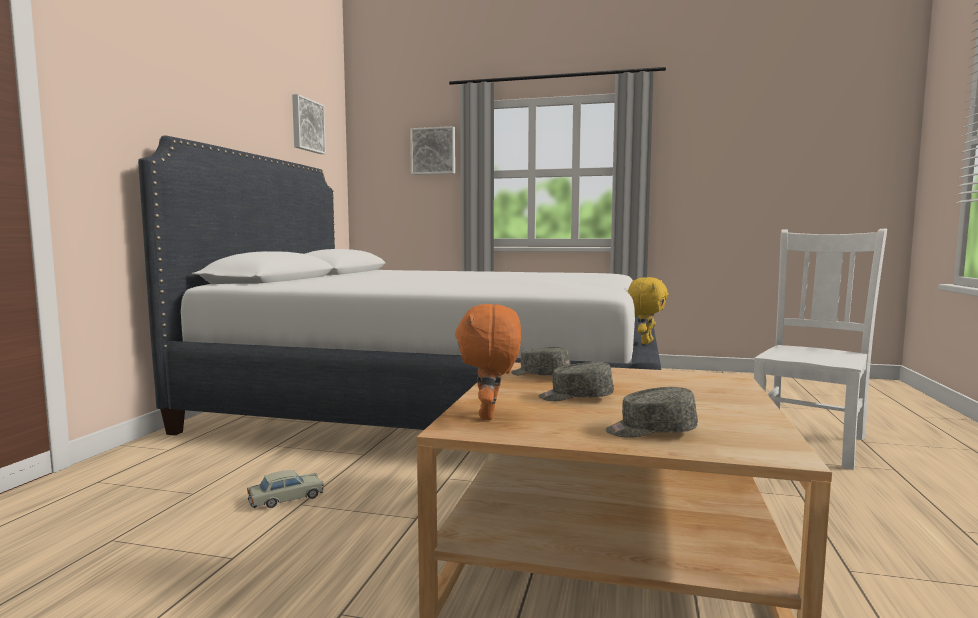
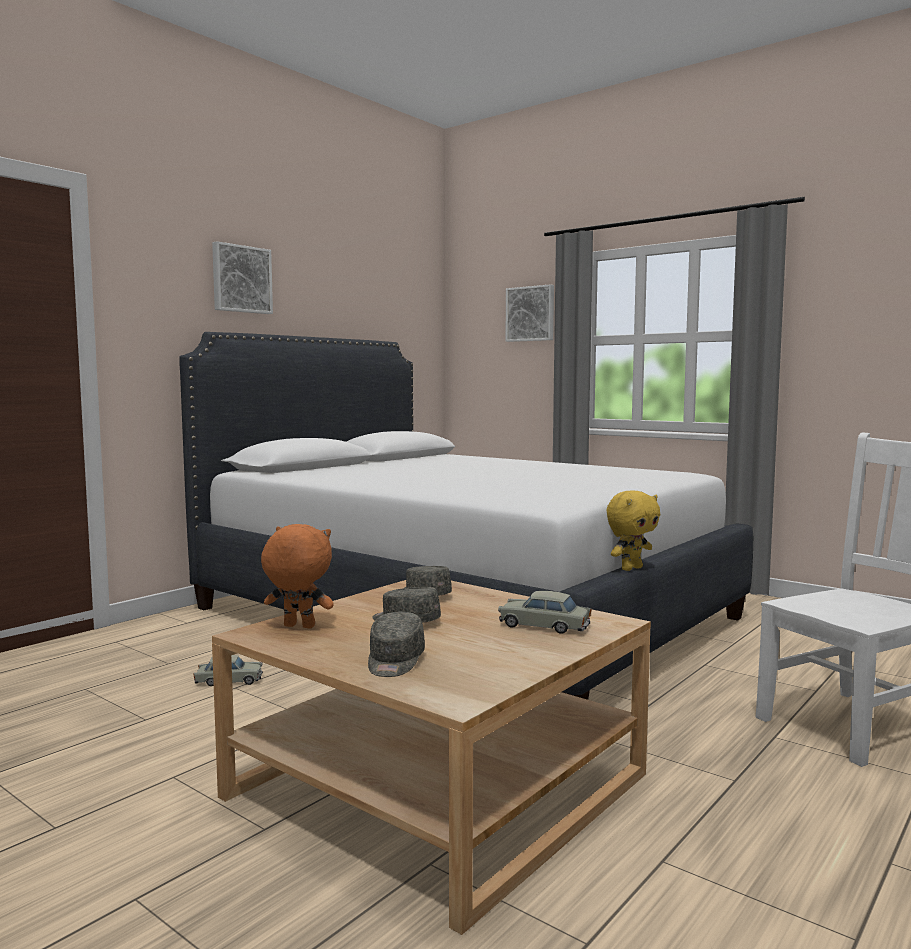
camera: 25 degrees right, 0 degrees up
(306, 125) = (386, 295): picture -> picture (241, 279)
(490, 415) = (298, 627): orange plush toy -> orange plush toy turned 75 degrees clockwise
(650, 431) = (394, 661): grey cap -> grey cap turned 105 degrees counterclockwise
(691, 387) = (544, 626): none -> beige toy car

